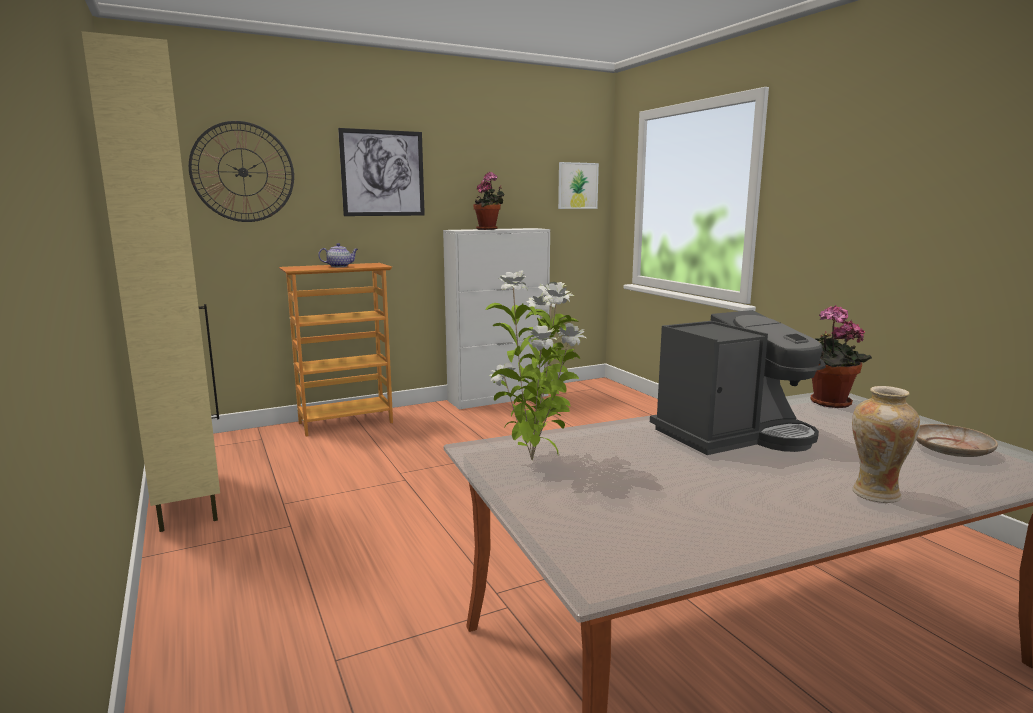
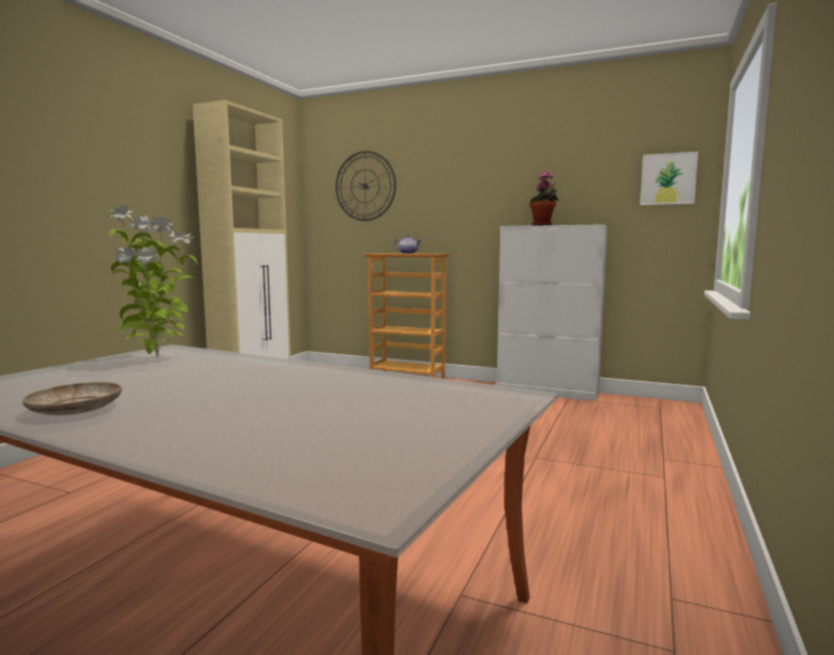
camera: 50 degrees right, 5 degrees down
(383, 173) = (460, 180): picture -> none
(733, 435) = (289, 382): coffee machine -> none
(827, 403) = (474, 394): potted plant -> none
(875, 494) = (160, 431): vase -> none
(951, 449) = (373, 449): beige plate -> beige plate (75, 409)

